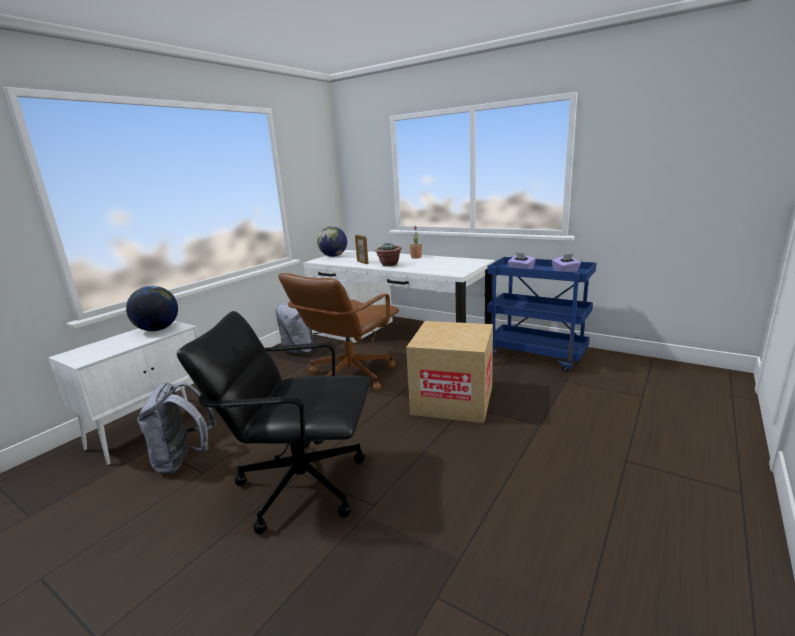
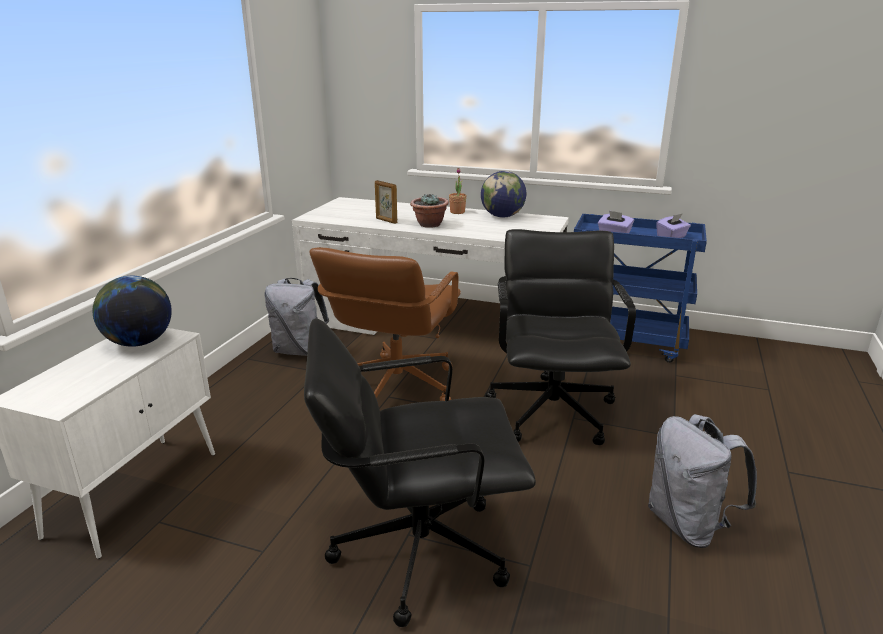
camera: 15 degrees left, 5 degrees up
(184, 460) = (221, 536): grey backpack -> grey backpack (688, 525)
(334, 256) = (331, 208): globe -> globe (502, 216)
(453, 400) = (553, 411): cardboard box -> black office chair

